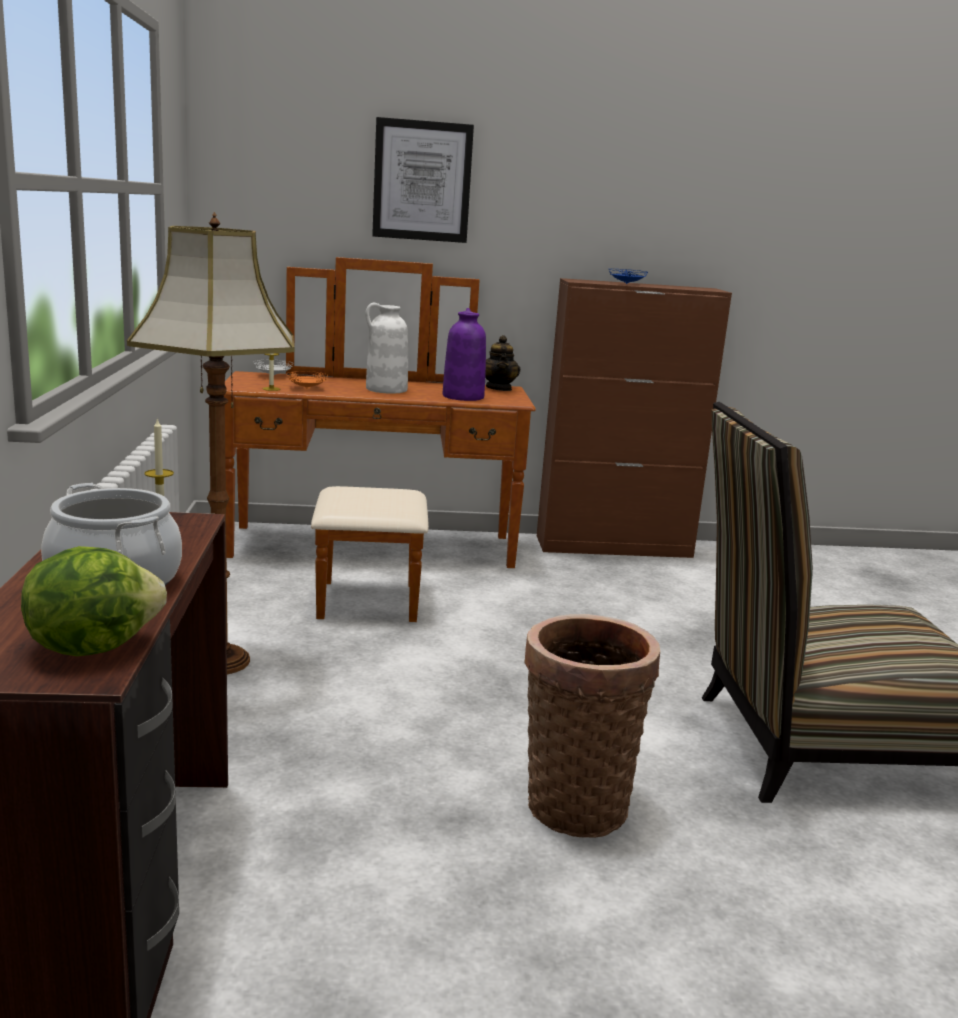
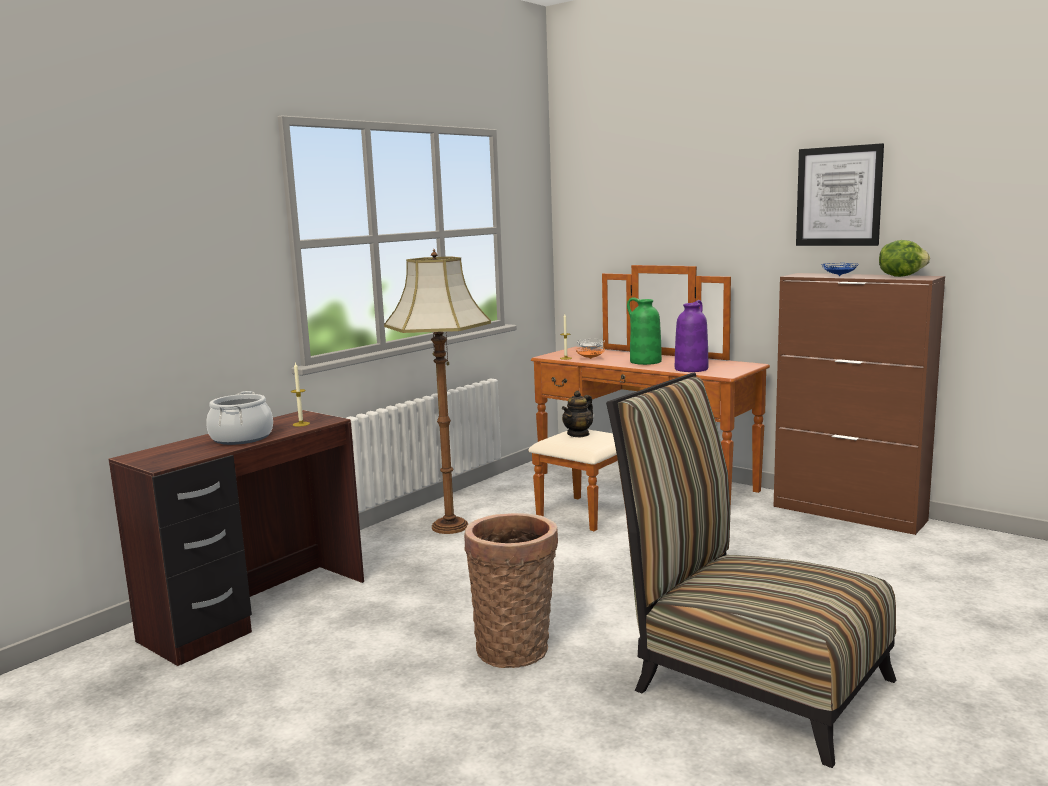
camera: 45 degrees right, 5 degrees down
(92, 646) = (181, 457): lettuce -> lettuce (901, 276)
(386, 389) = (645, 362): white vase -> green vase
(422, 181) = (691, 204): picture -> picture (838, 196)
(499, 388) = (741, 364): teapot -> teapot (578, 434)

